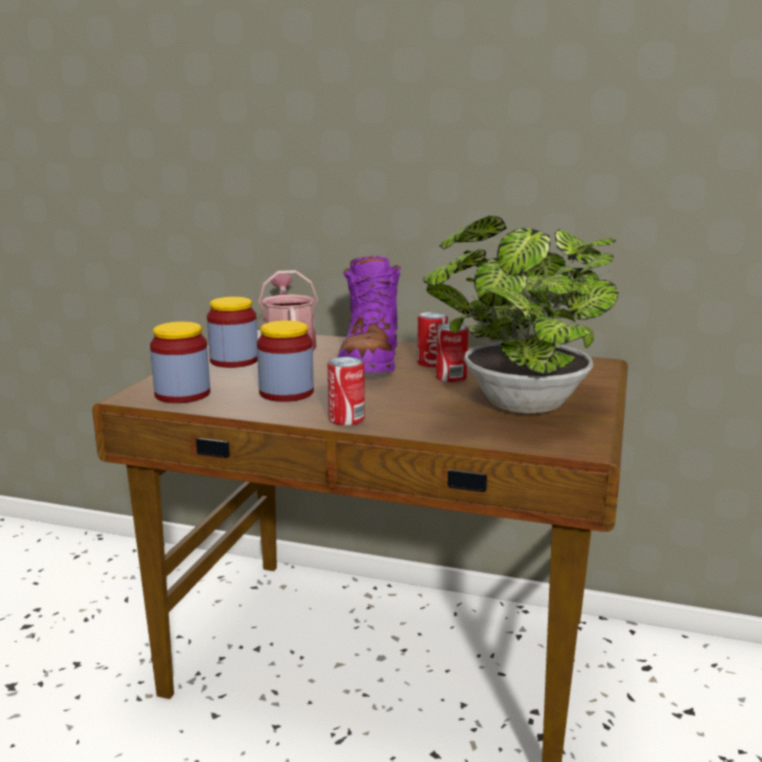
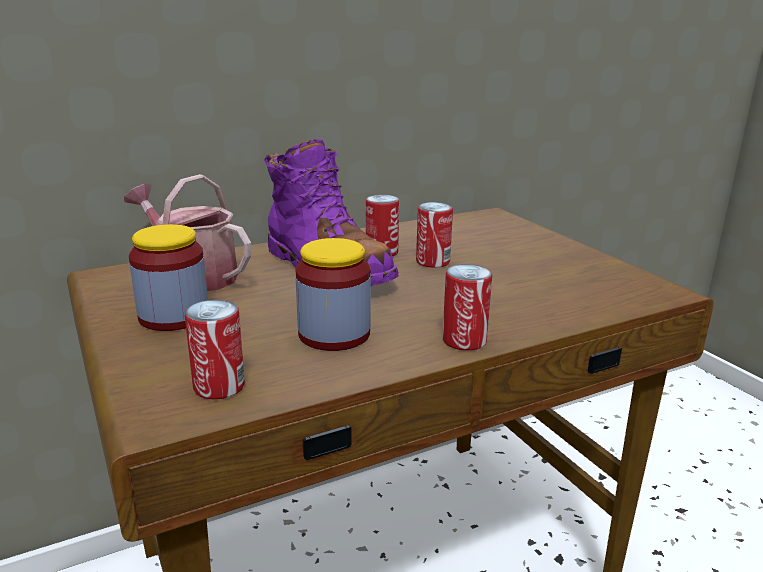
camera: 45 degrees left, 5 degrees up
(182, 394) = (219, 386): jar -> can
(518, 407) = (546, 273): potted plant -> none

